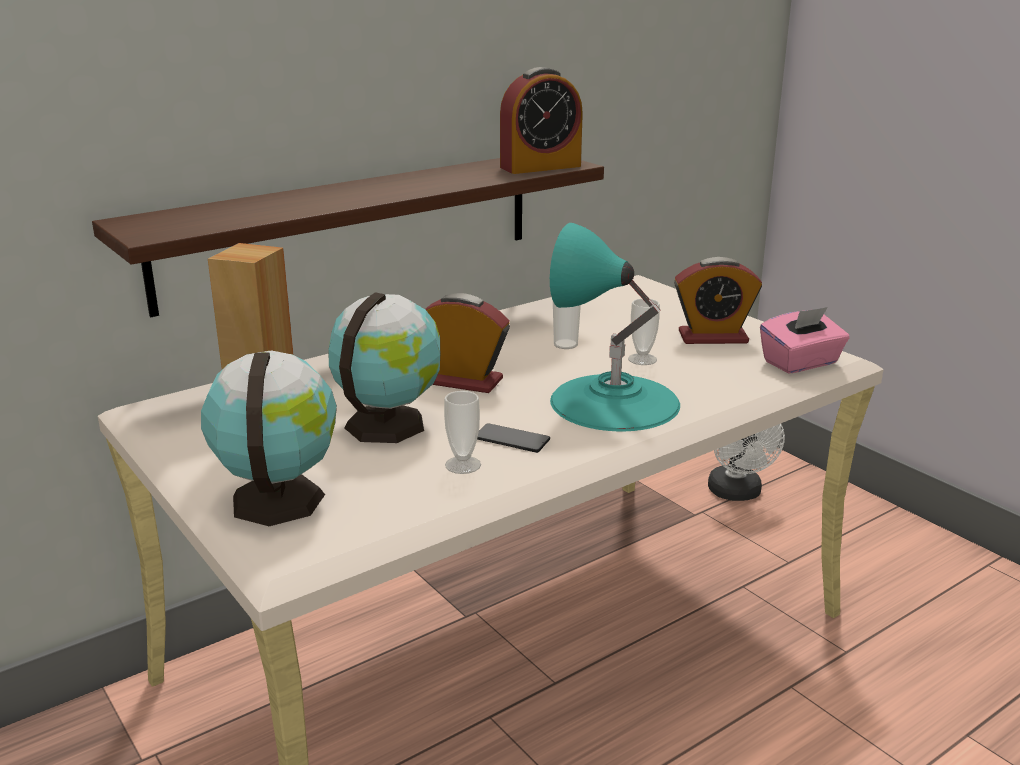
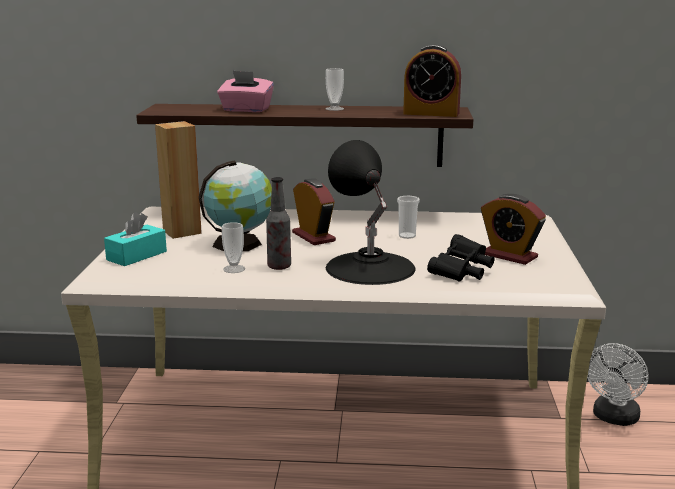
camera: 40 degrees right, 5 degrees down
(277, 497) = (136, 256): globe -> turquoise tissue box
(511, 439) = (279, 266): phone -> bottle
(614, 402) = (369, 267): turquoise table lamp -> black table lamp
(642, 359) = (435, 254): cup -> cup (334, 109)
(713, 374) = (461, 272): none -> black binoculars
(801, 363) = (536, 284): pink tissue box -> pink tissue box (246, 110)

